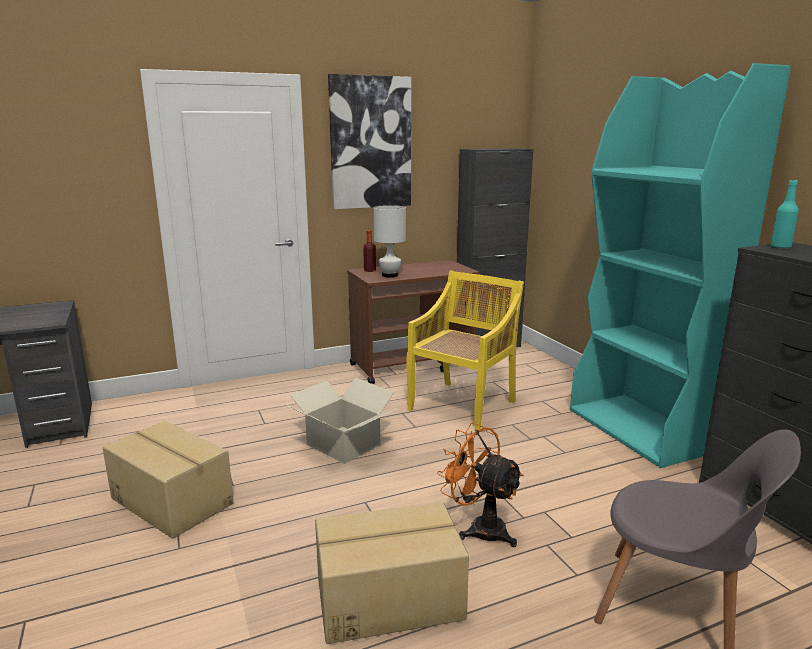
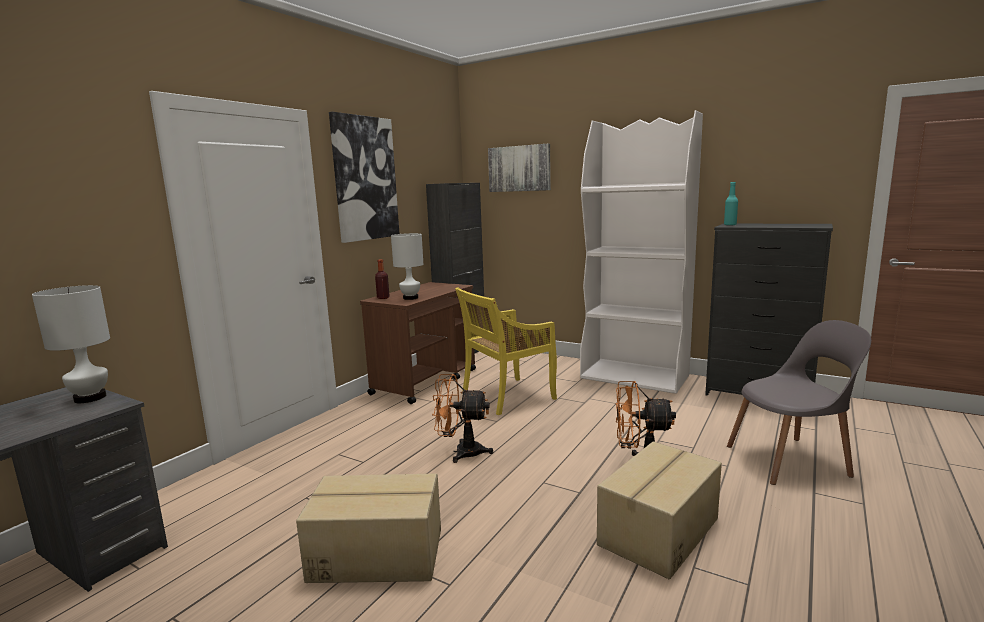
camera: 35 degrees left, 5 degrees down
(52, 313) = (90, 398): none -> white table lamp
(343, 445) = (461, 452): cardboard box -> orange fan
(463, 405) = (507, 396): yellow chair -> yellow chair turned 120 degrees counterclockwise
(576, 134) = (519, 168): none -> picture
(641, 430) = (635, 376): turquoise bookcase -> white bookcase

